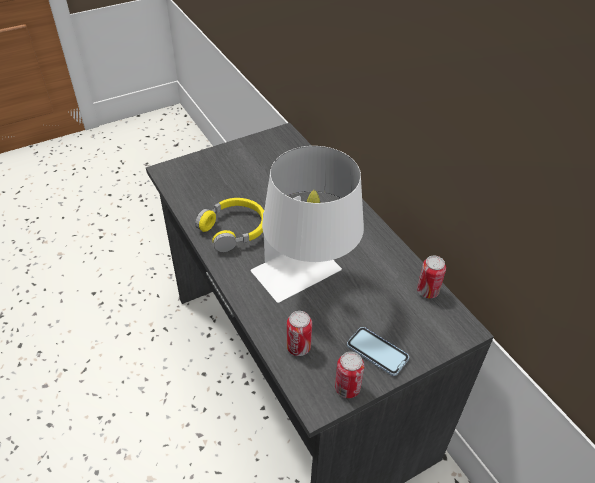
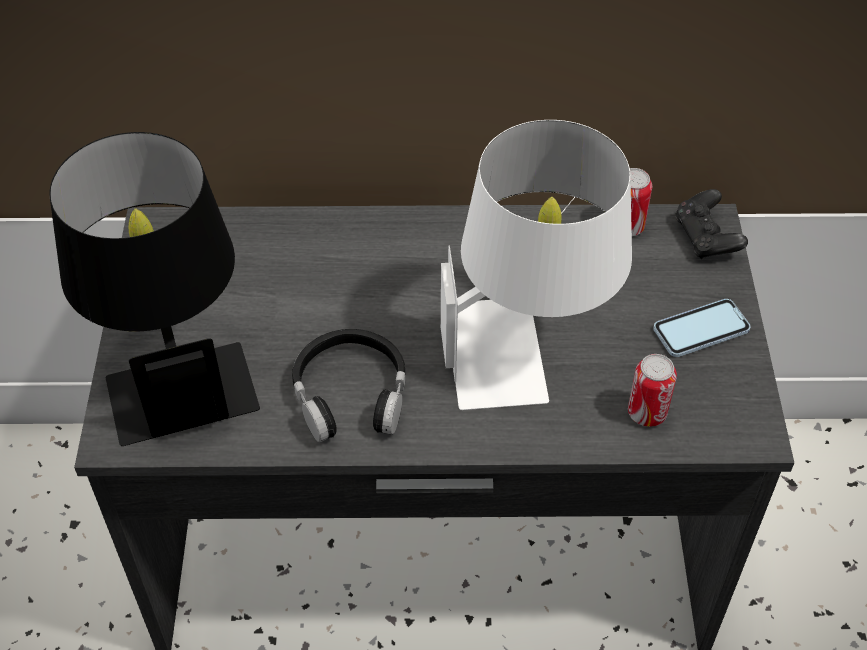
camera: 60 degrees left, 5 degrees up
(211, 171) = (174, 369): none -> black table lamp
(234, 229) = (351, 394): yellow headphones -> black headphones
(347, 388) = (743, 389): can -> none
(451, 331) = (706, 238): none -> black game controller

